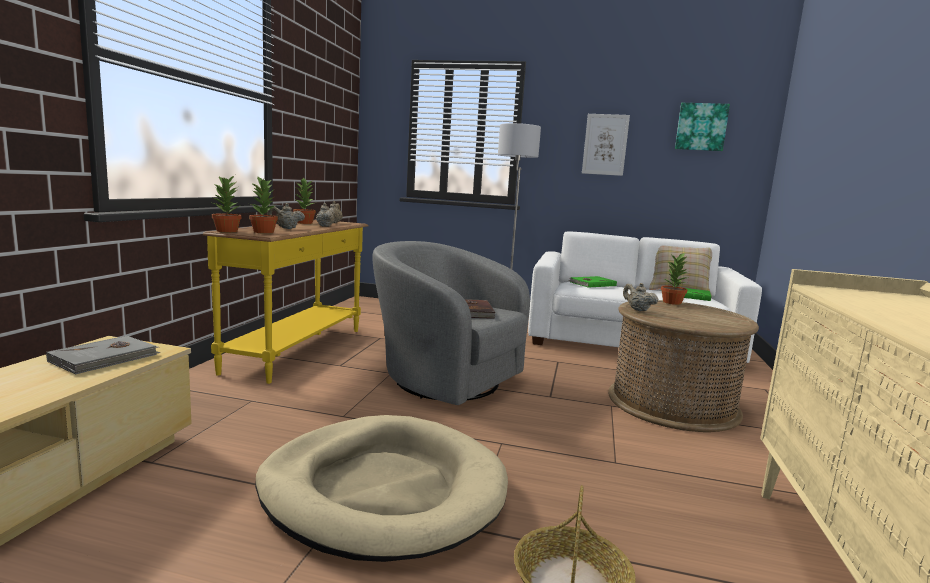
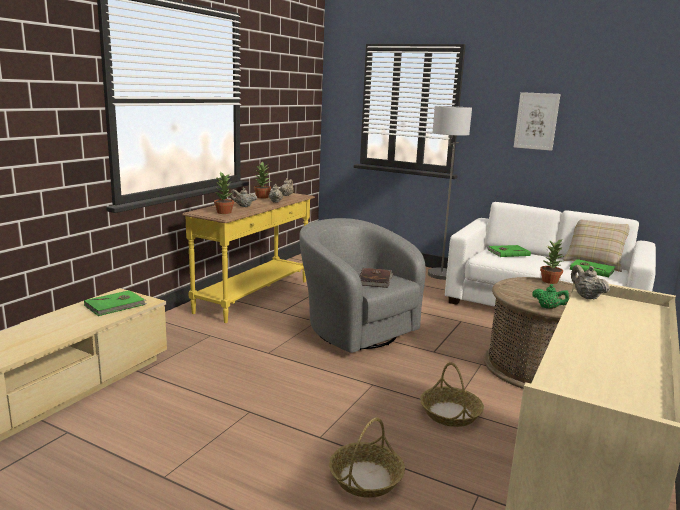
camera: 15 degrees right, 5 degrees up
(105, 358) = (115, 305): grey book -> green book
(227, 231) = (199, 212): potted plant -> none
(383, 490) = (275, 407): beige dog bed -> none
(618, 469) = (450, 413): none -> basket
(638, 310) = (507, 288): beige teapot -> beige teapot (586, 297)
(701, 127) = (630, 106): picture -> none
(703, 326) = (548, 308): none -> green teapot

